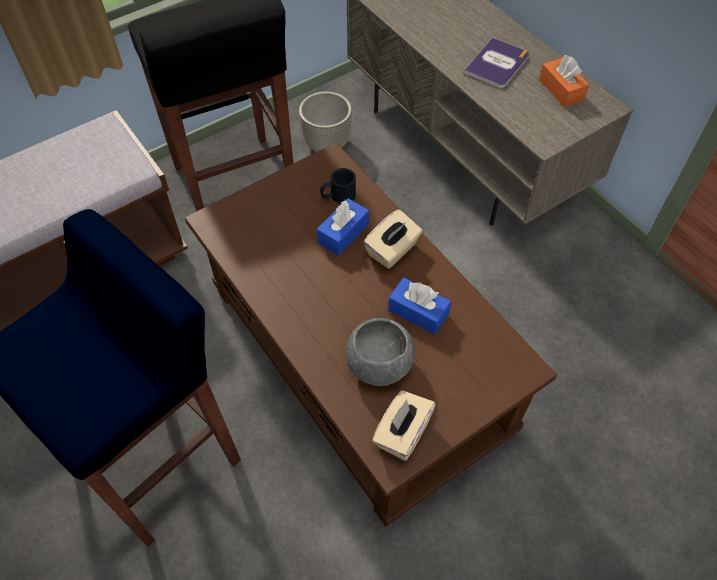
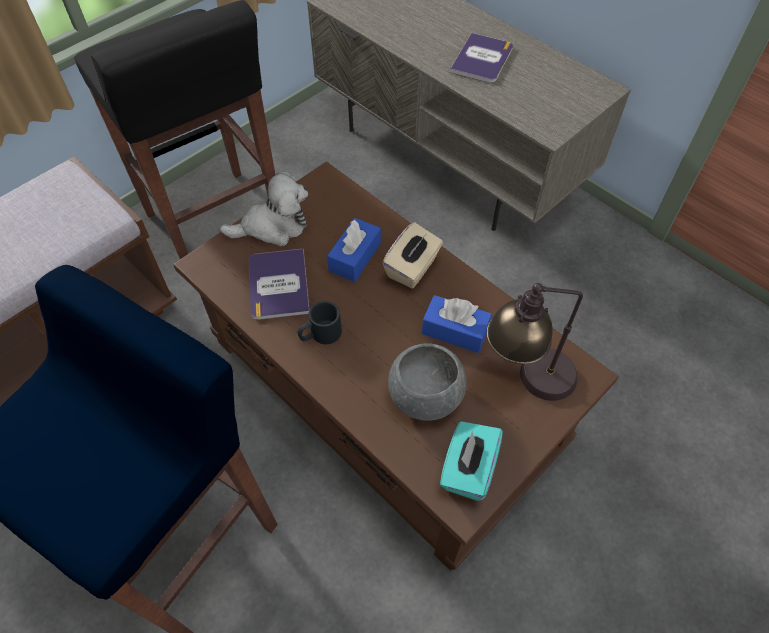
camera: 10 degrees left, 0 degrees up
(271, 248) = (278, 284): none -> book
(276, 196) = (273, 226): none -> plush toy
(327, 144) = (307, 170): grey planter -> none
(338, 196) = (341, 218): black mug -> black mug (320, 334)
(402, 433) = (468, 469): beige tissue box -> turquoise tissue box
(472, 363) = (526, 378): none -> table lamp
(561, 90) = (554, 77): orange tissue box -> none

